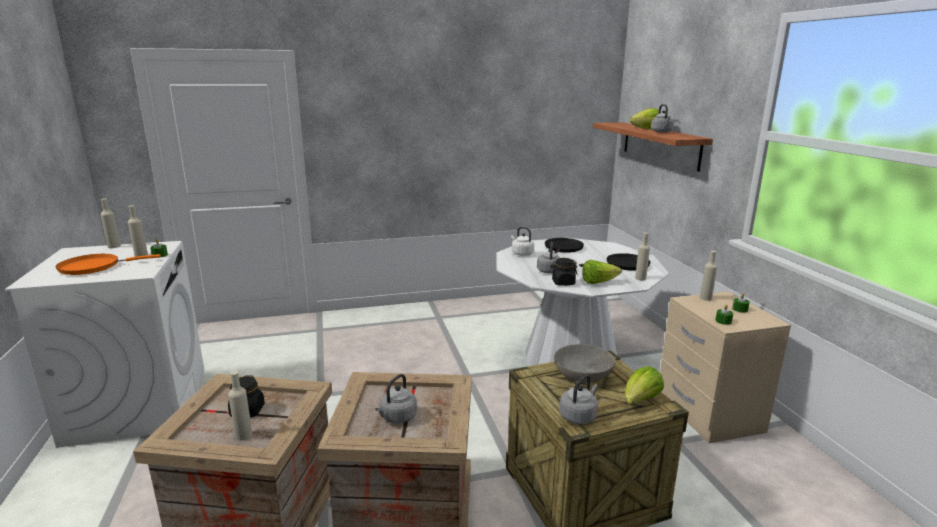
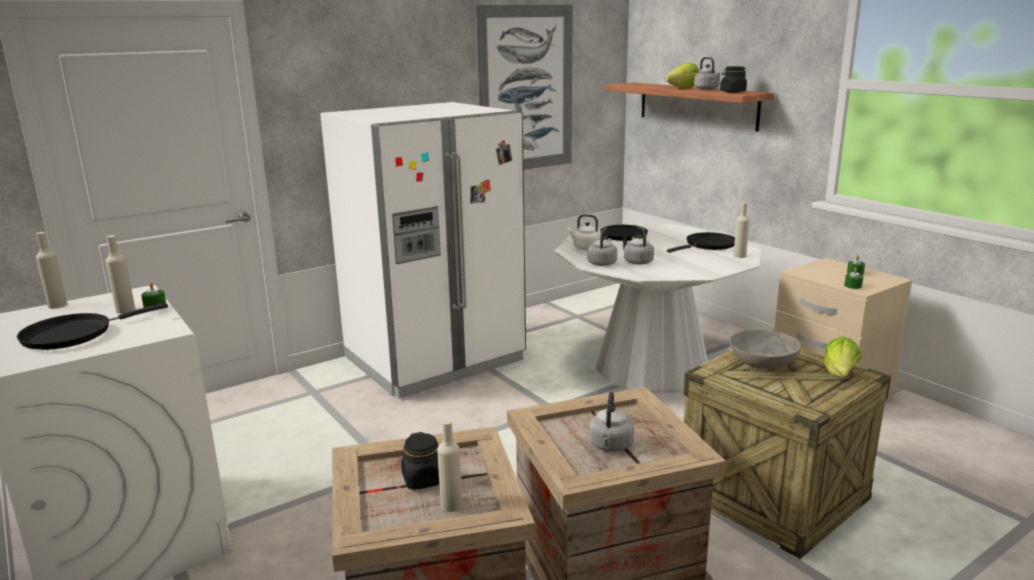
camera: 20 degrees left, 0 degrees up
(94, 267) = (73, 334): orange frying pan -> black frying pan
(415, 321) = (434, 359): none -> white fridge
(520, 123) = (525, 89): none -> picture
(563, 283) = (668, 272): black jar -> black jar (732, 92)
(579, 416) = (801, 400): grey kettle -> grey kettle (602, 263)
(598, 282) = (703, 266): lettuce -> none
(705, 298) = (813, 267): beige bottle -> none

